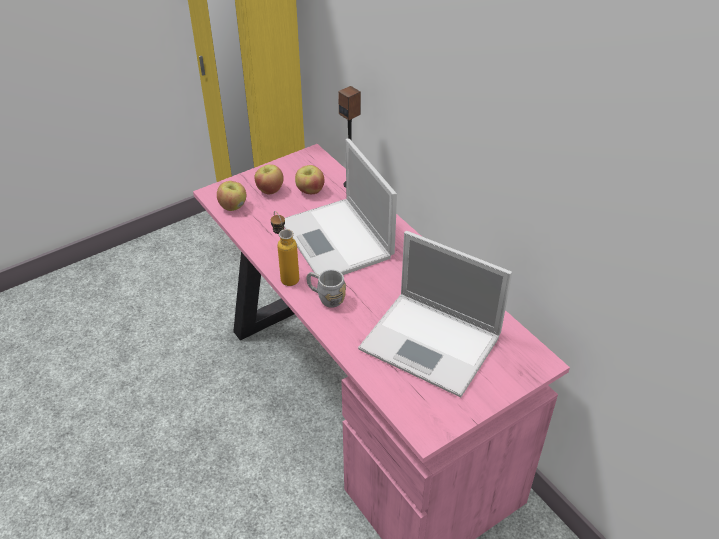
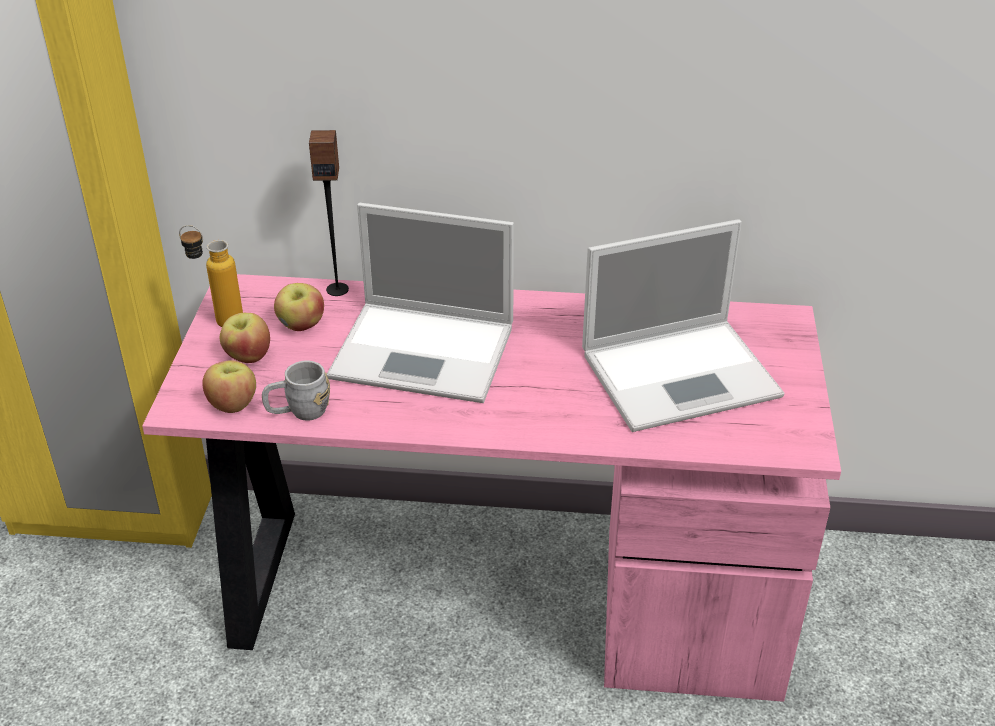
camera: 50 degrees left, 5 degrees down
(286, 275) = (434, 425): bottle -> bottle (219, 320)
(326, 297) = (514, 413): grey mug -> grey mug (299, 412)

